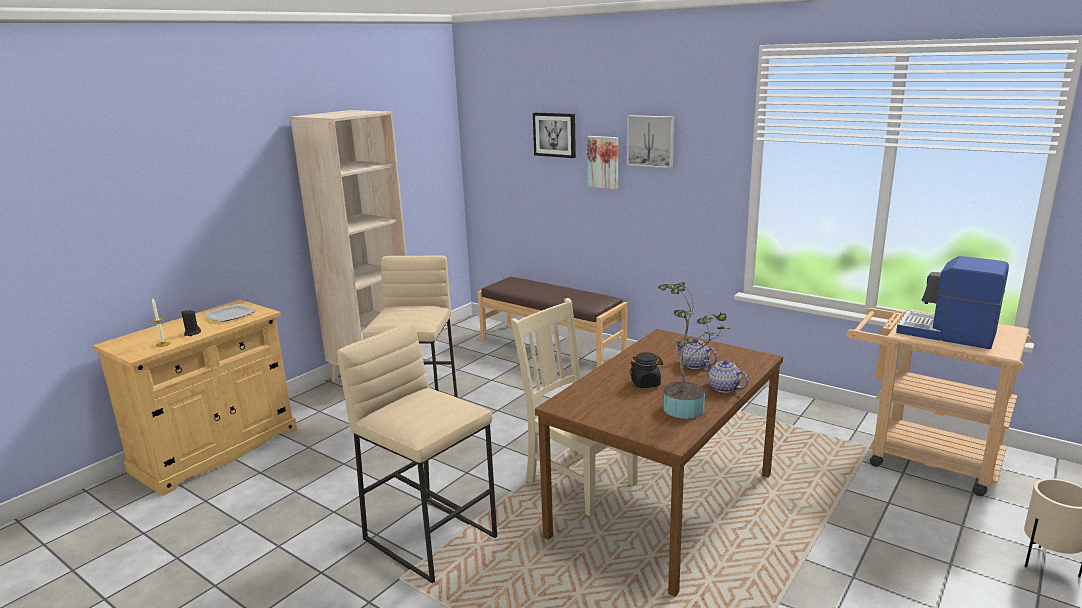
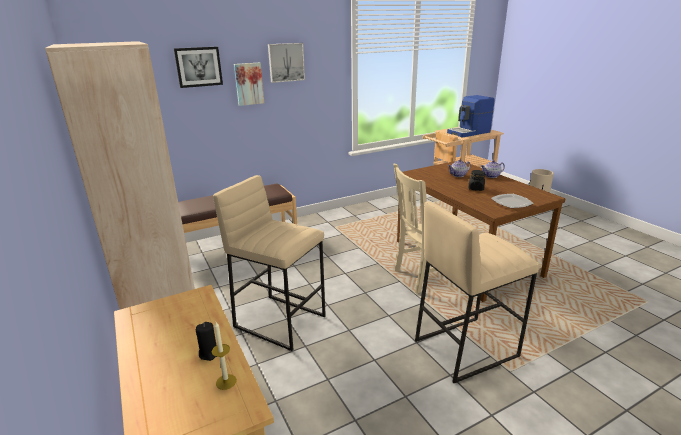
camera: 65 degrees left, 5 degrees up
(230, 315) = (174, 320): plate -> plate (511, 202)
(688, 407) = (511, 186): potted plant -> none

